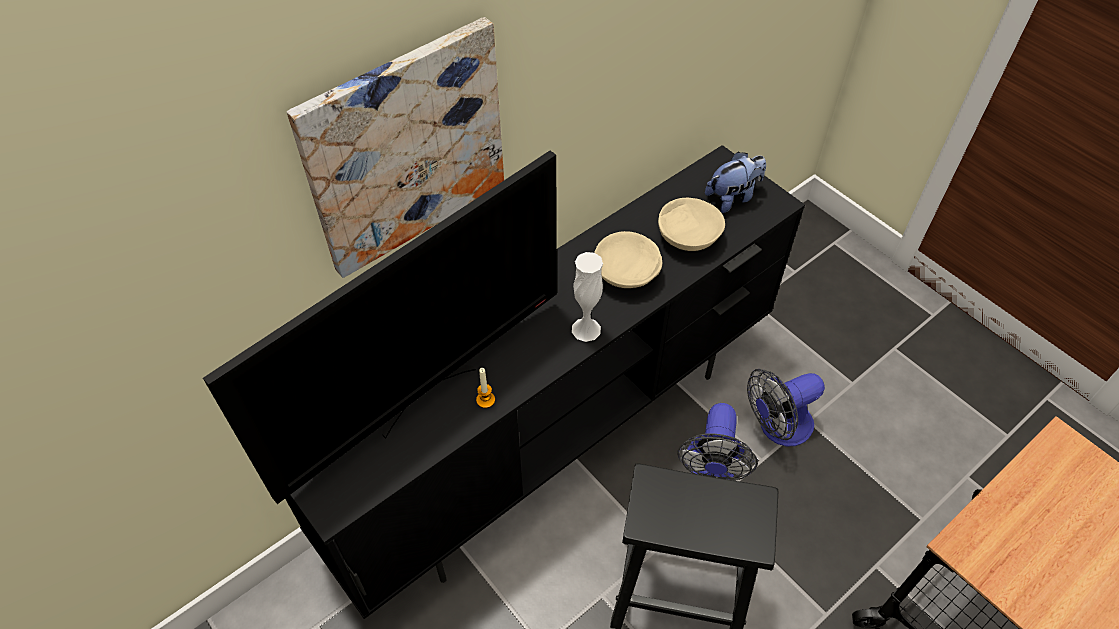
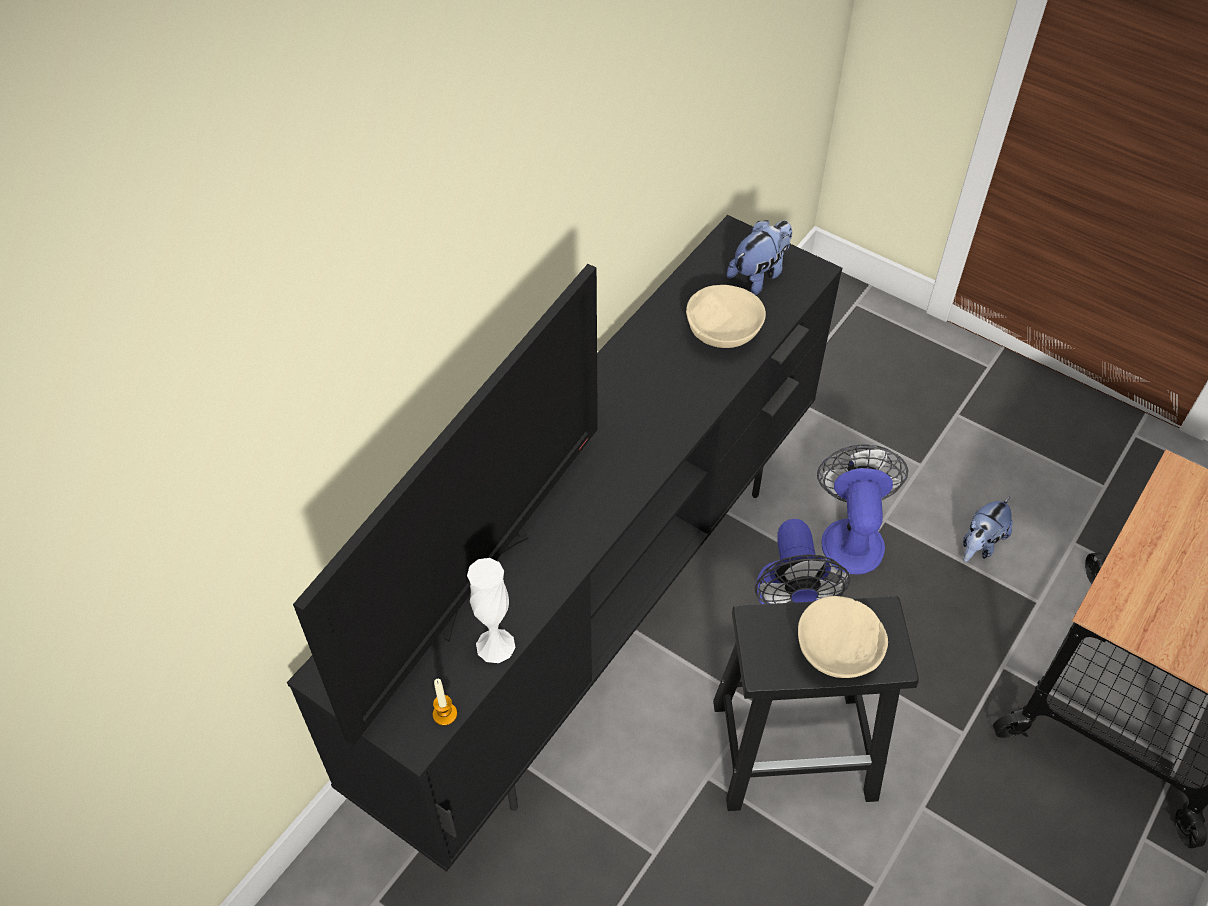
camera: 15 degrees left, 0 degrees up
(405, 148) = (427, 293): picture -> none
(485, 400) = (552, 570): candle -> candle (445, 714)
(586, 329) = (641, 463): white vase -> white vase (495, 645)
(626, 273) = (665, 388): beige bowl -> beige bowl (836, 649)
(777, 427) = (852, 535): fan -> fan turned 135 degrees clockwise
(885, 459) = (980, 544): none -> plush toy

